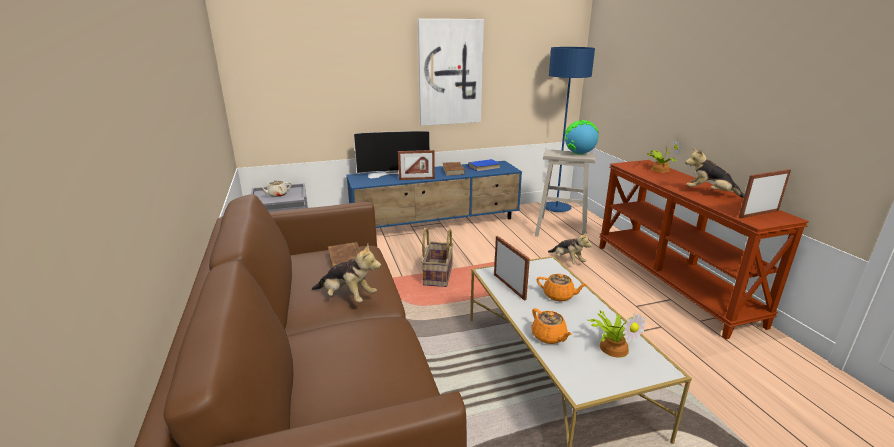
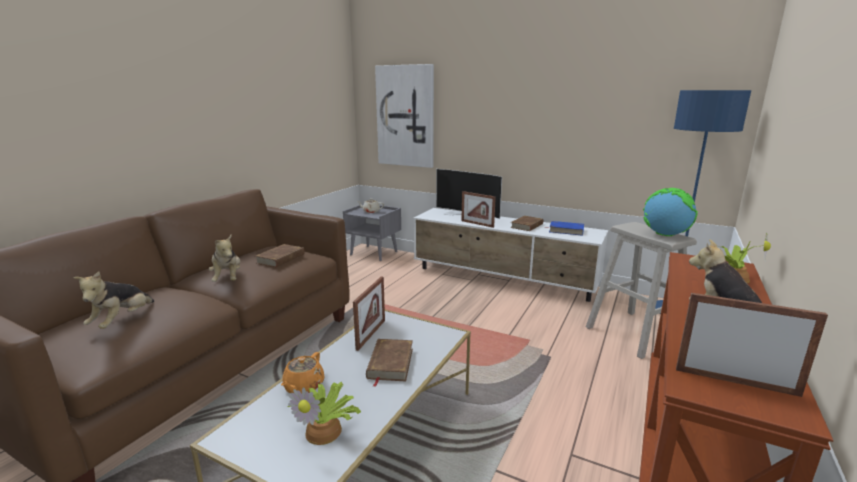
camera: 45 degrees right, 5 degrees down
(436, 224) = (503, 280): blue tv stand -> white tv stand
(437, 275) = (425, 319): basket -> none
(450, 73) = (547, 118): picture -> picture (405, 116)
(559, 296) = (390, 363): orange teapot -> brown book
(567, 261) = (576, 366): plush toy -> plush toy (122, 321)

